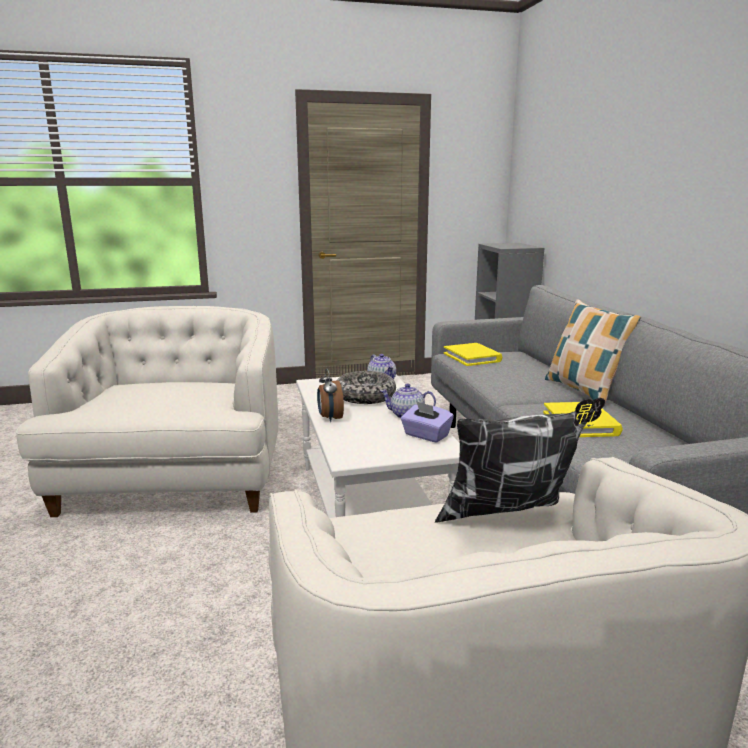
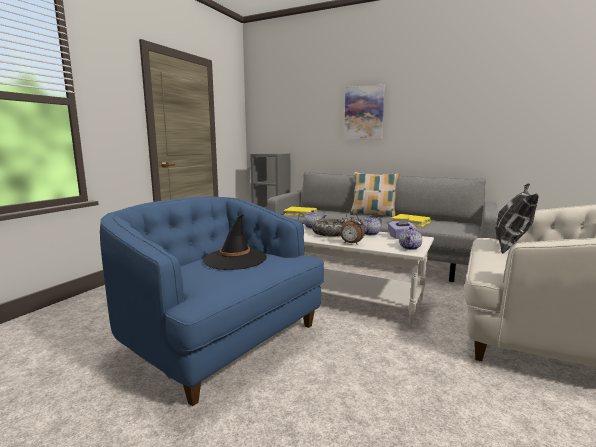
camera: 50 degrees left, 5 degrees down
(174, 391) = (235, 259): none -> black hat
(174, 479) = (220, 339): white armchair -> blue armchair
(368, 453) = (410, 247): none -> teapot
(641, 177) = (364, 113): none -> picture

